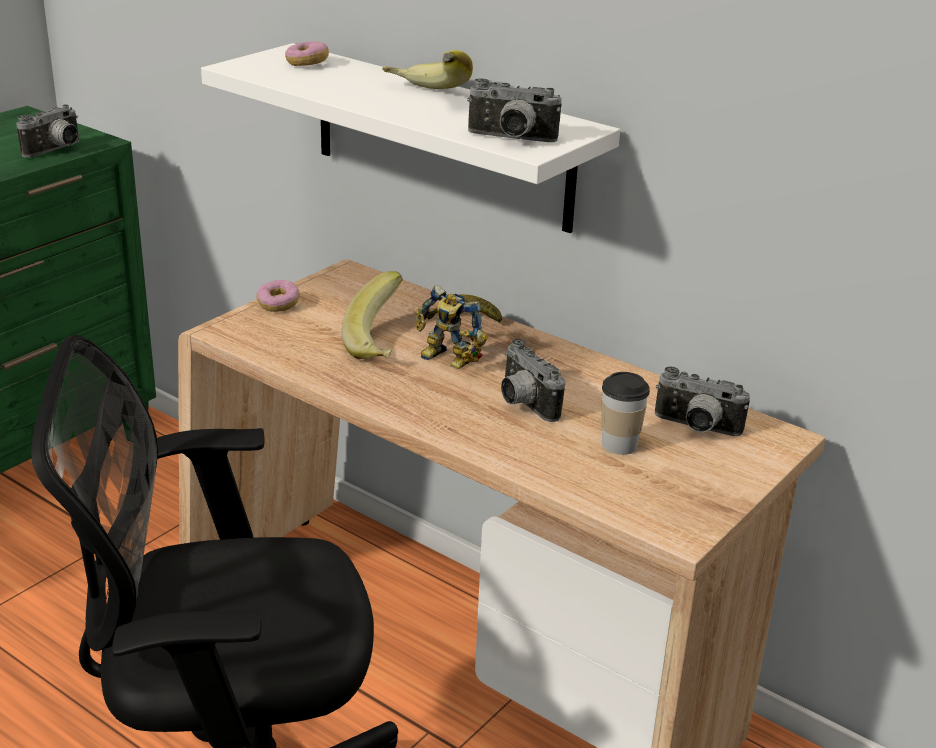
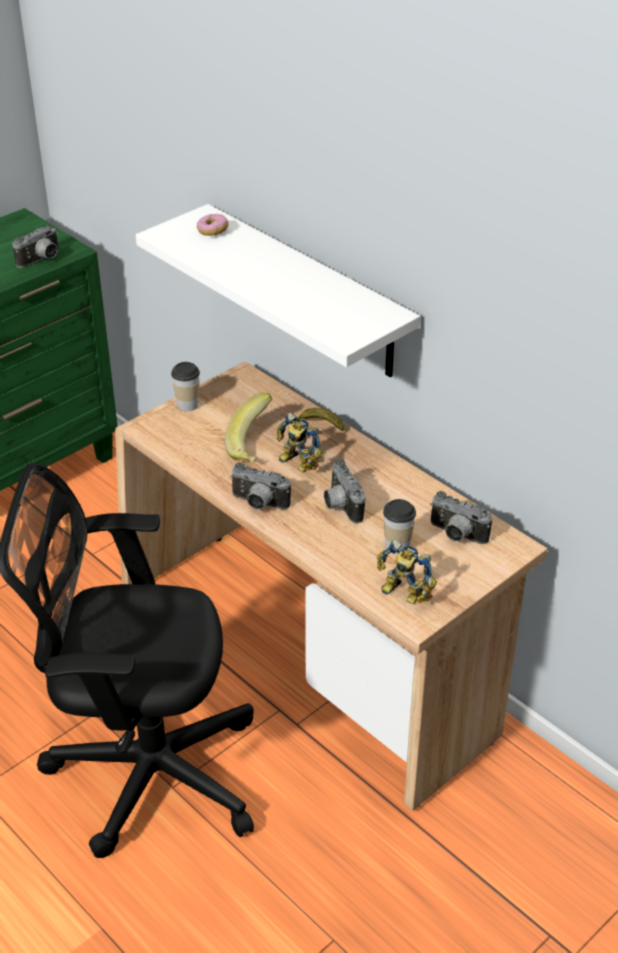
camera: 10 degrees right, 10 degrees up
(278, 304) = (187, 405): donut -> cup
(424, 97) = (288, 274): banana -> none
(510, 139) = (335, 327): camera -> camera (258, 504)
(648, 502) = (402, 594): none -> toy robot

